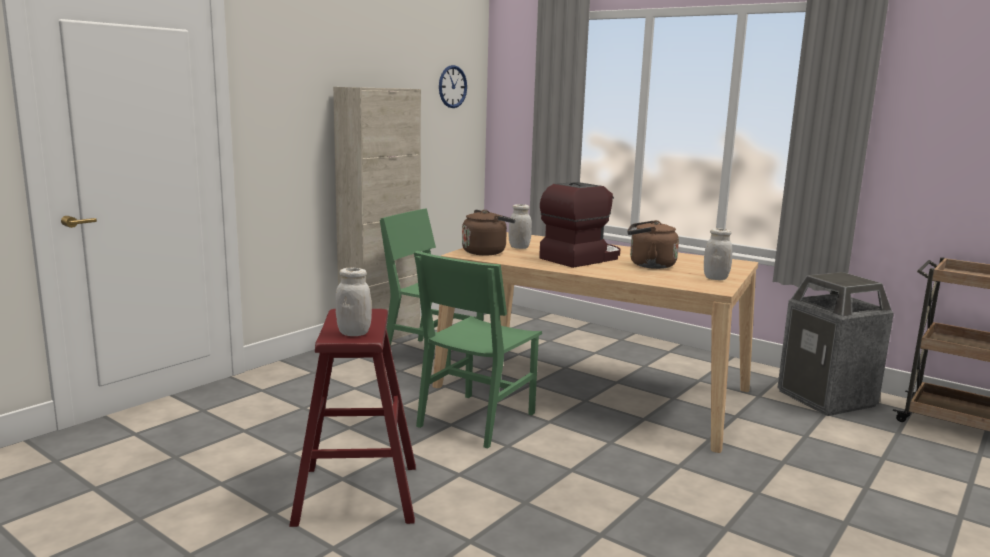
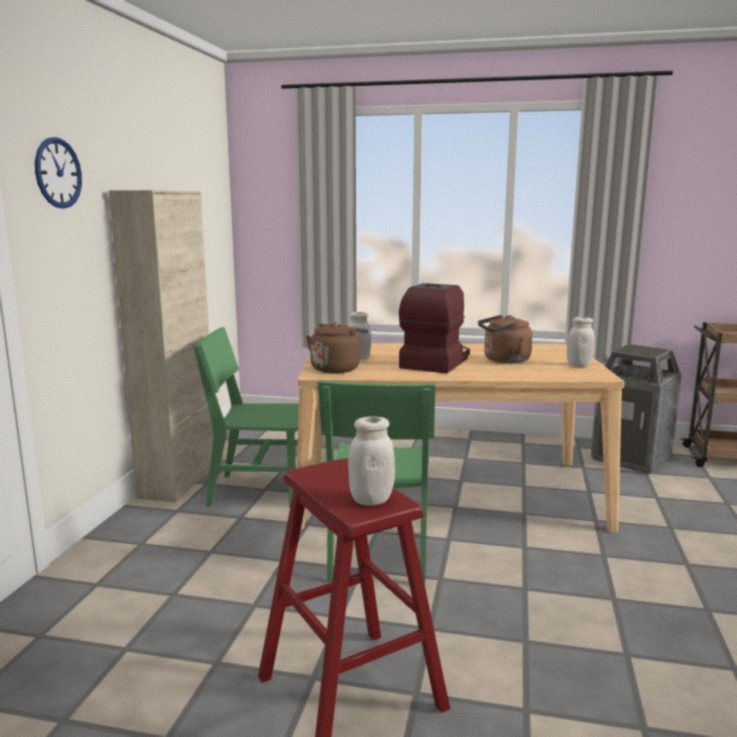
camera: 25 degrees left, 0 degrees up
(452, 86) = (206, 188): wall clock -> wall clock (58, 173)

